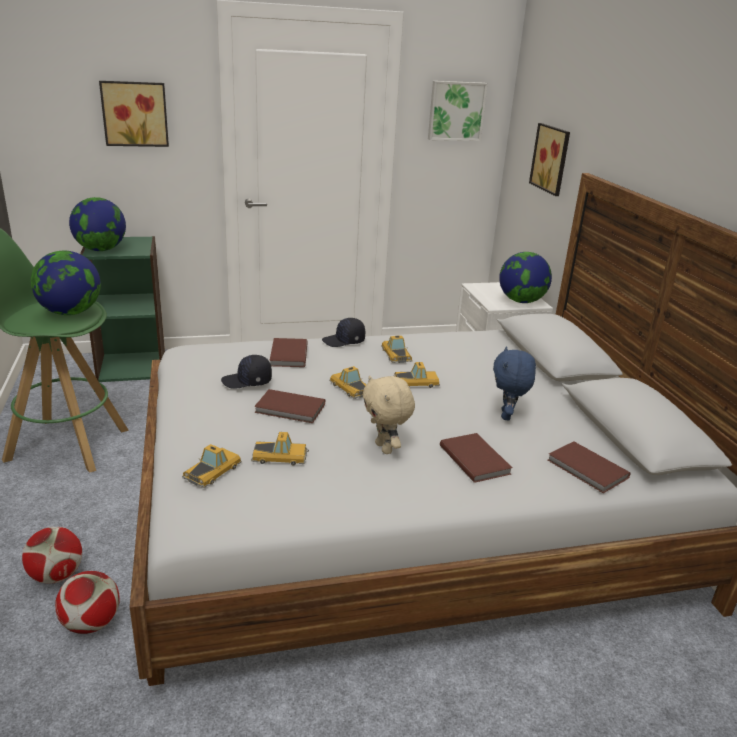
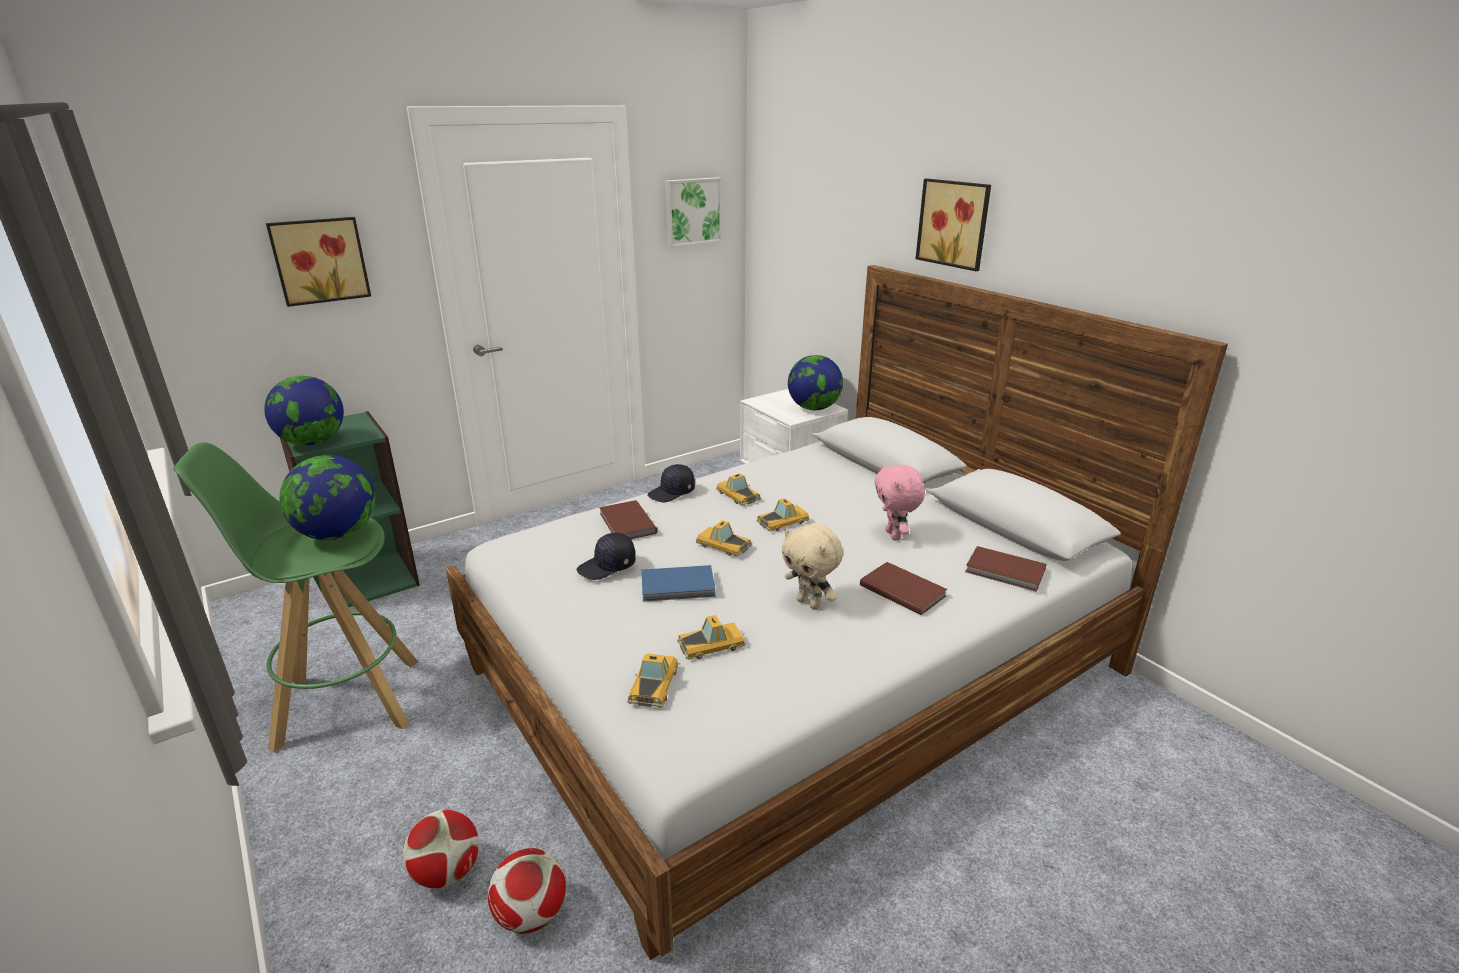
camera: 20 degrees left, 0 degrees up
(290, 409) = (679, 586): brown book -> blue book
(507, 416) = (894, 535): blue plush toy -> pink plush toy
(552, 159) = (817, 253): picture -> picture (955, 223)

